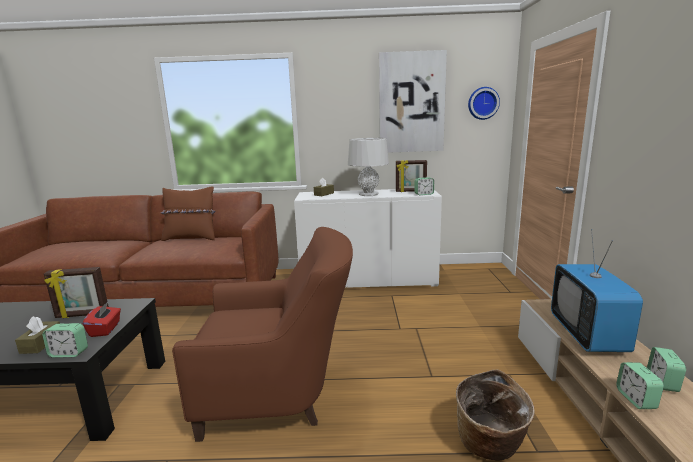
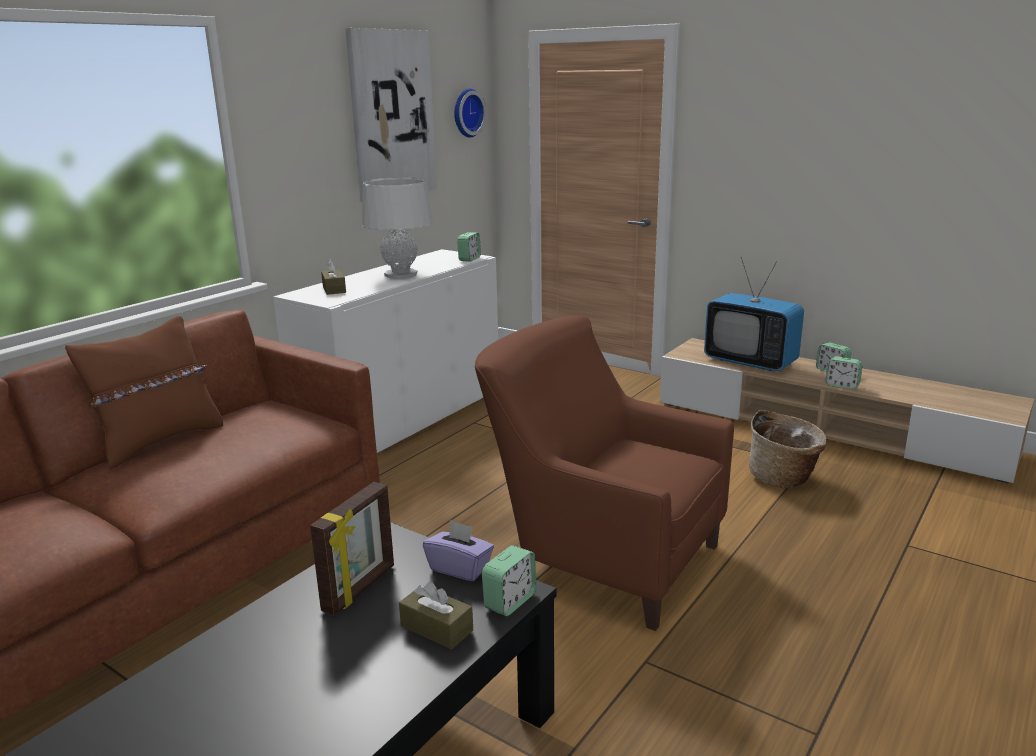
camera: 55 degrees left, 5 degrees up
(105, 329) = (460, 568): red tissue box -> purple tissue box
(280, 394) = (599, 556): brown armchair -> brown armchair turned 90 degrees counterclockwise
(411, 191) = (439, 259): picture frame -> none

